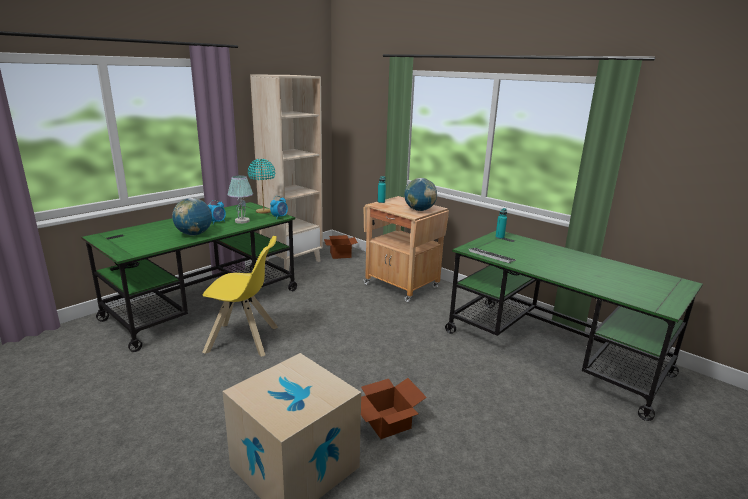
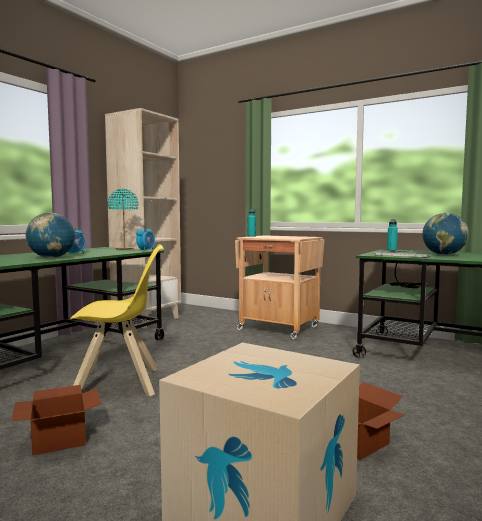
camera: 10 degrees left, 15 degrees down
(242, 221) = (104, 252): table lamp -> none
(341, 254) = (198, 312): cardboard box -> cardboard box (60, 438)
(419, 210) = (297, 237): globe -> globe (443, 255)

